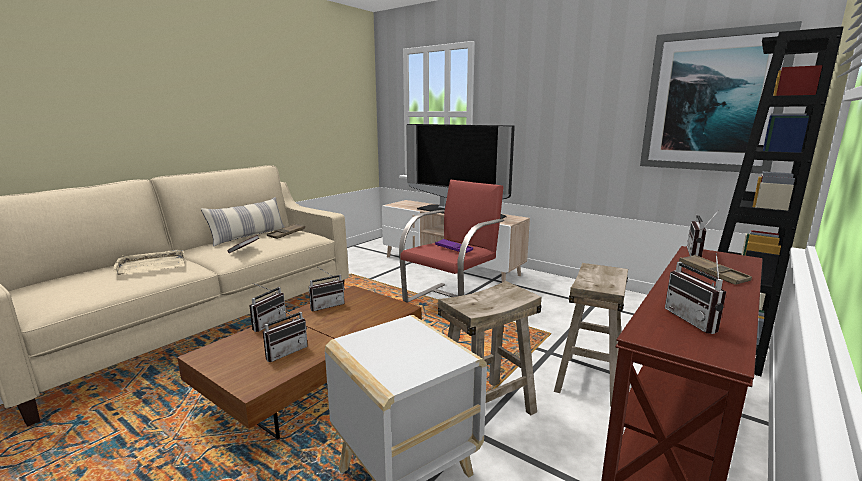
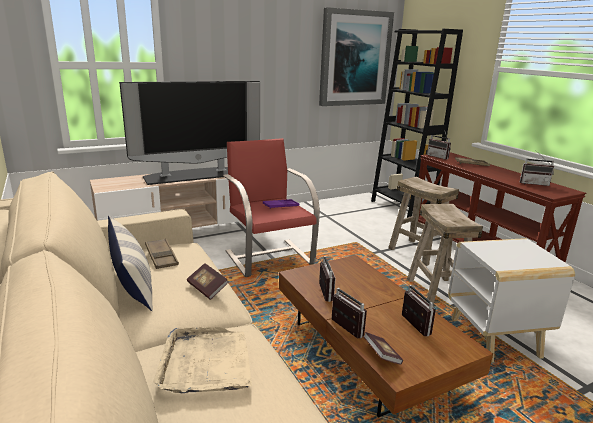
camera: 65 degrees left, 5 degrees up
(229, 344) = (381, 355): none -> book

